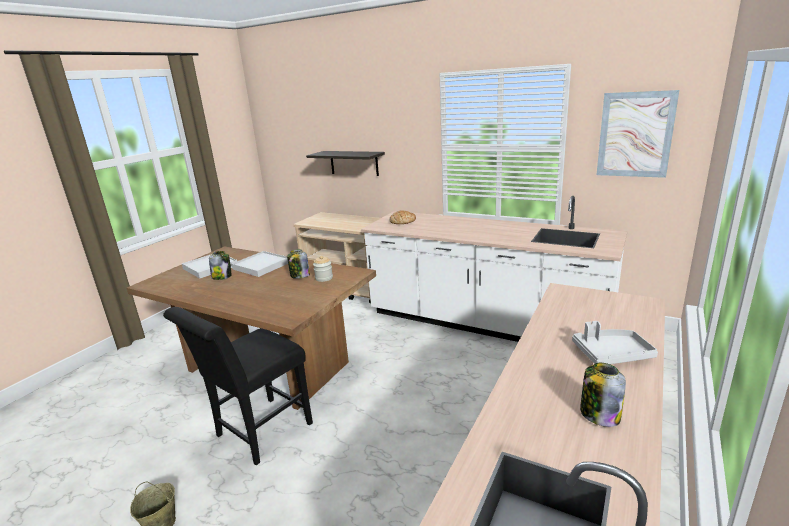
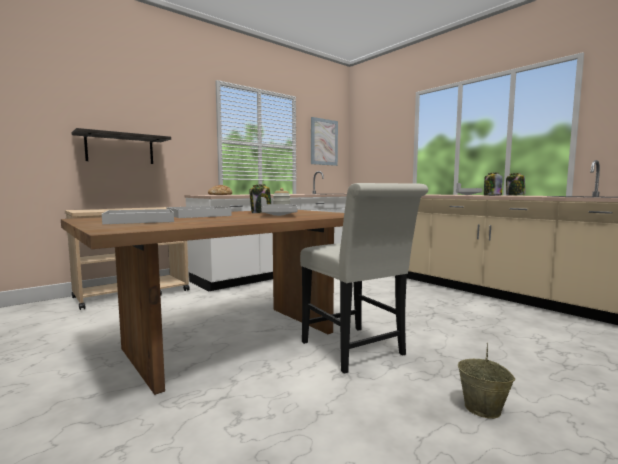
camera: 70 degrees left, 15 degrees down
(222, 276) = (194, 219): jar -> jar (492, 195)
(258, 433) = (357, 351): black chair -> white chair
(268, 290) = (278, 215): none -> grey tray

